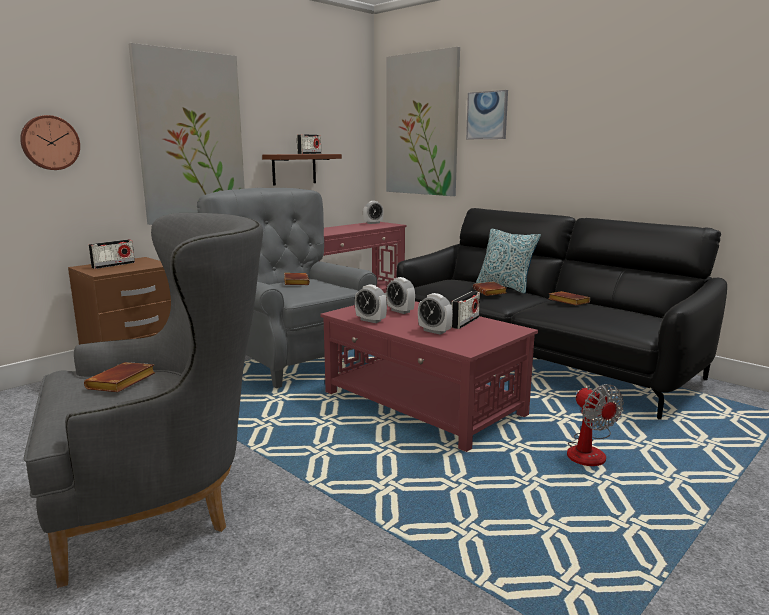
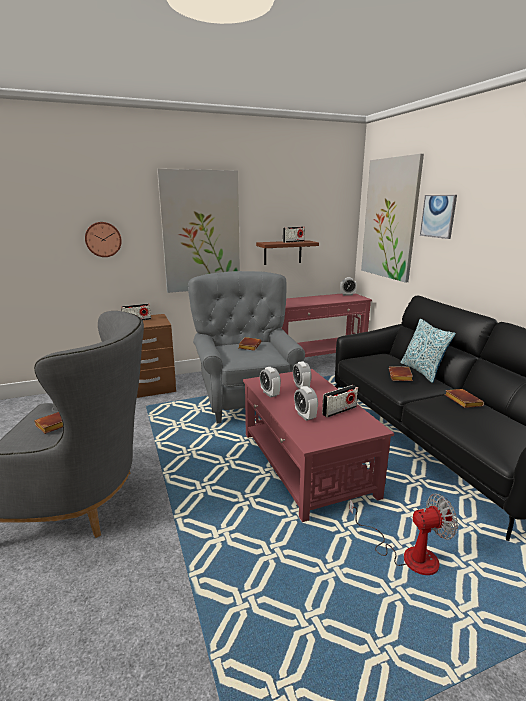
camera: 25 degrees right, 5 degrees up
(589, 451) = (408, 555): fan -> fan turned 105 degrees counterclockwise

